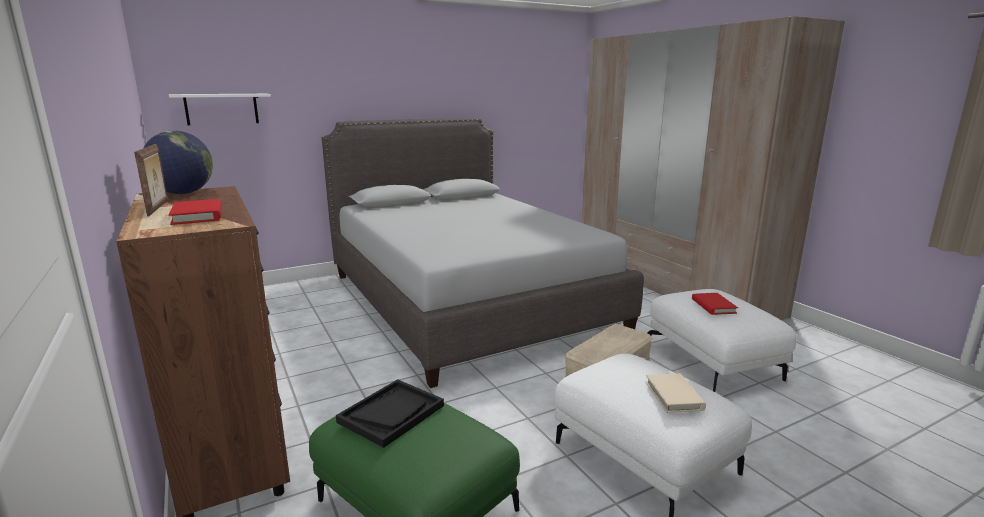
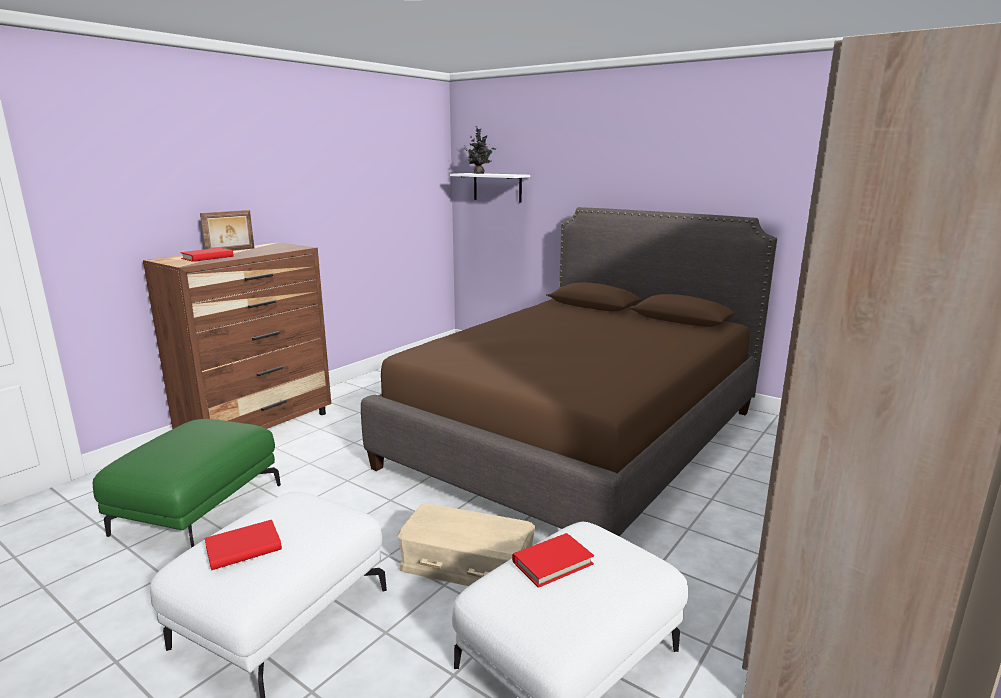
camera: 65 degrees right, 0 degrees up
(183, 193) = (281, 246): globe -> none
(209, 93) = (479, 173): none -> potted plant
(391, 414) = (201, 430): black tray -> none
(467, 300) = (578, 438): grey bed -> brown bed
(674, 396) = (243, 548): beige book -> red book

